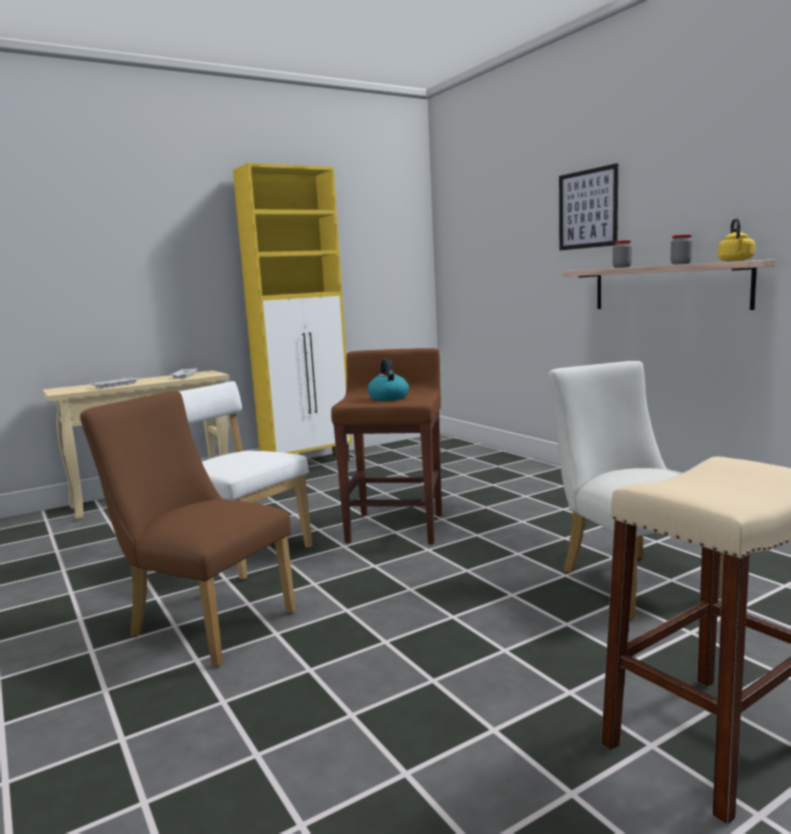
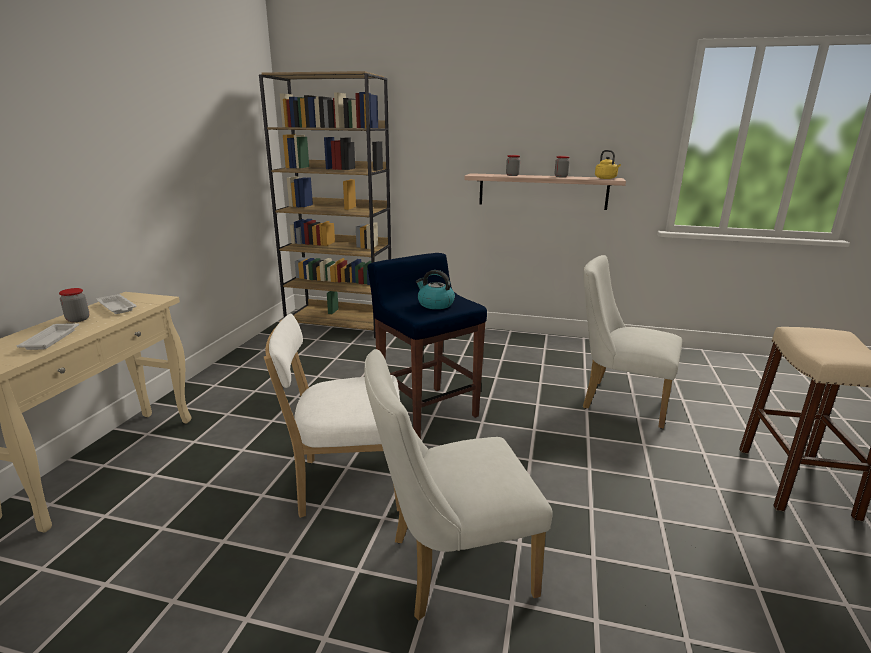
camera: 45 degrees left, 10 degrees up
(151, 379) = (78, 319): none -> jar
(204, 622) = (450, 567): brown chair -> white chair
(308, 464) = (228, 370): yellow cabinet -> none
(396, 527) = (426, 411): brown stool -> blue stool
(457, 450) = (340, 324): none -> brown bookcase
(587, 209) = (471, 124): picture -> none

